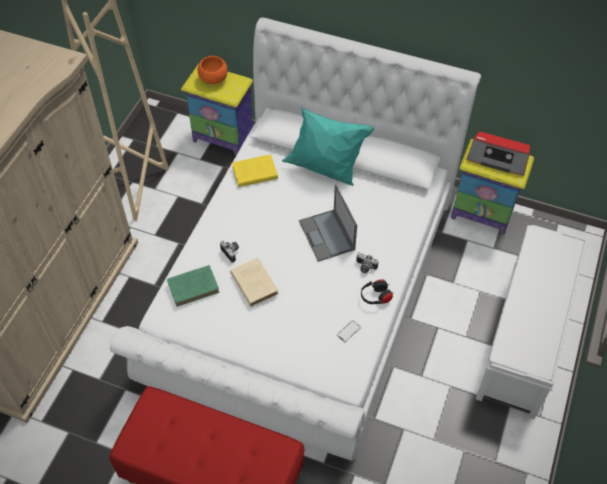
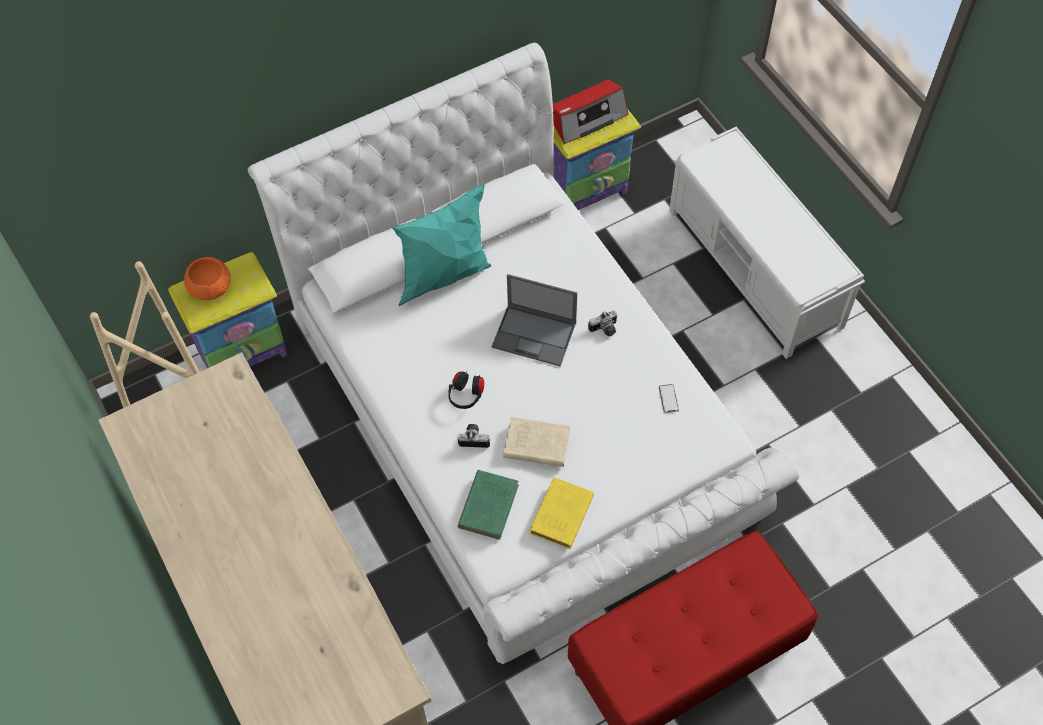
camera: 50 degrees left, 5 degrees up
(253, 173) = (383, 345): yellow book -> yellow book (561, 516)
(376, 297) = (648, 346): black headphones -> black headphones (466, 395)

